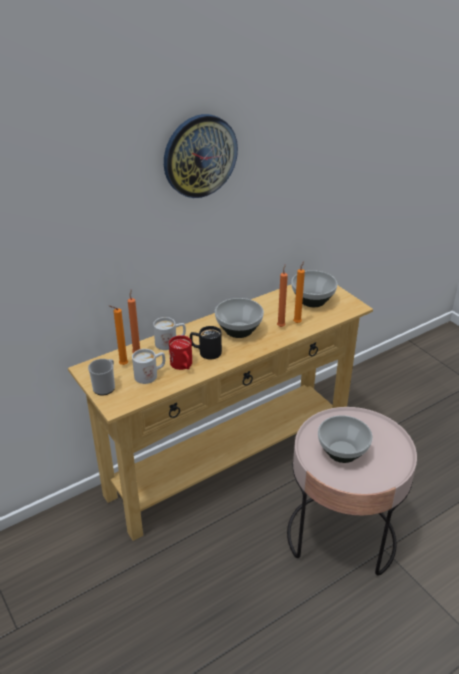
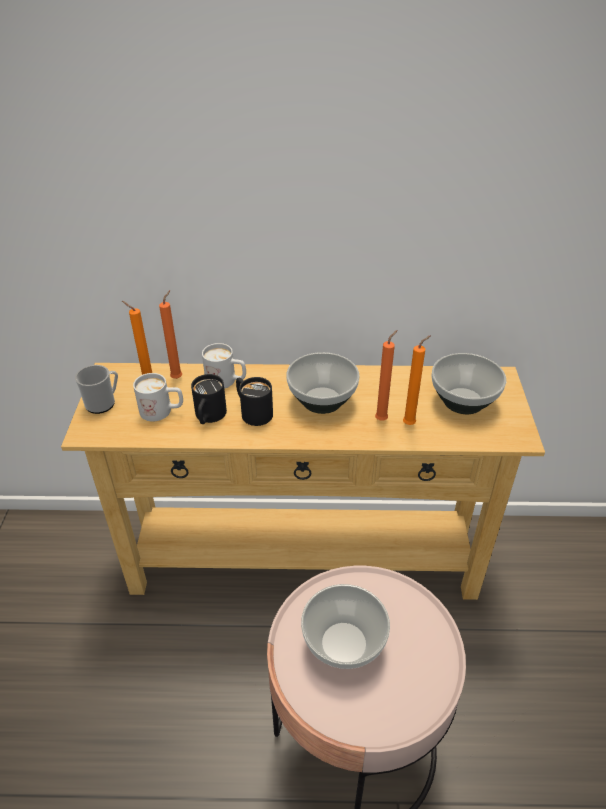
camera: 35 degrees right, 5 degrees up
(183, 366) = (209, 417): red mug -> black mug
(199, 156) = (307, 122): wall clock -> none

